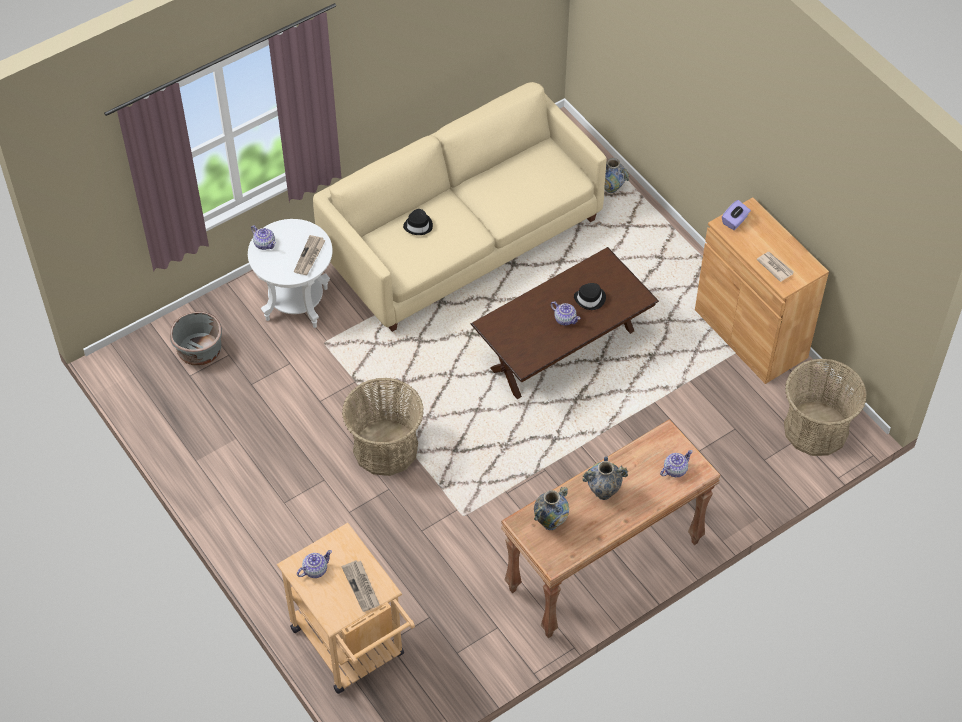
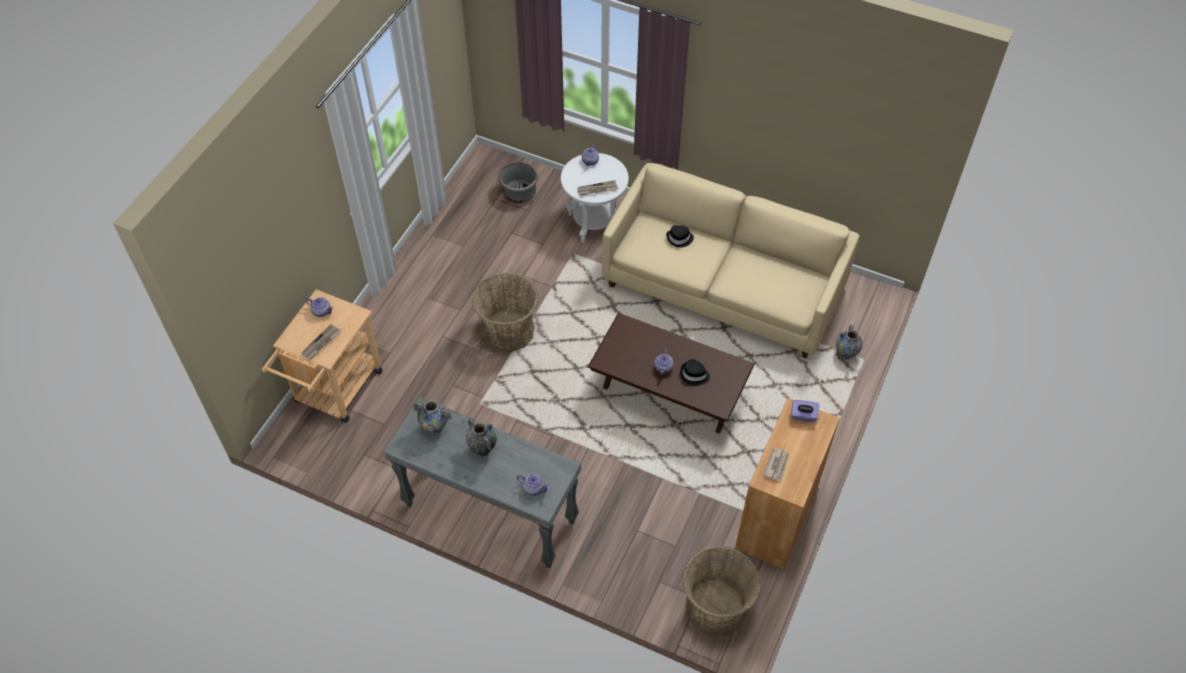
camera: 60 degrees right, 0 degrees up
(604, 567) = (489, 514): brown console table -> grey console table

